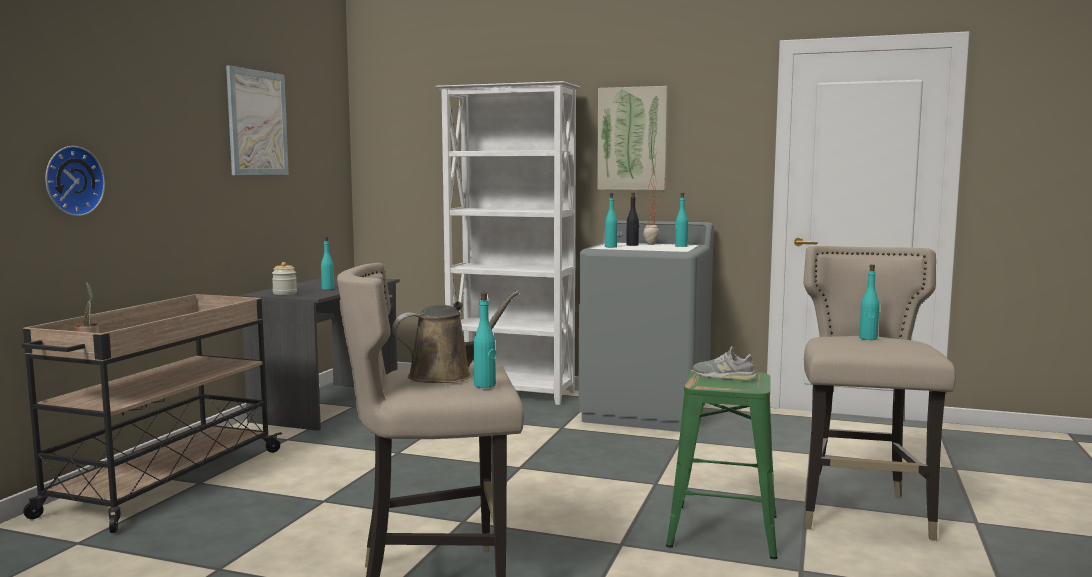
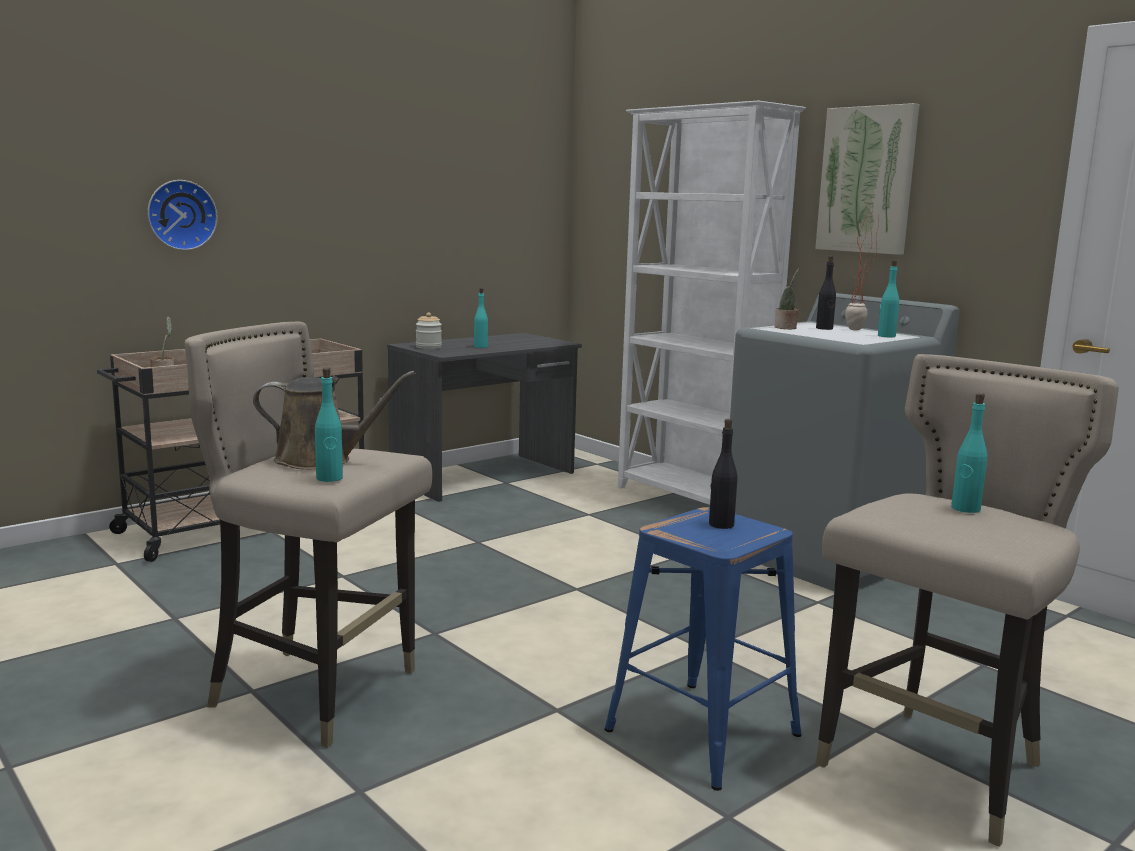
camera: 30 degrees right, 5 degrees up
(257, 123) = (427, 156): picture -> none
(611, 246) = (786, 328): turquoise bottle -> potted plant
(724, 376) = (721, 524): grey shoe -> black bottle
(724, 530) = (704, 733): green stool -> blue stool

